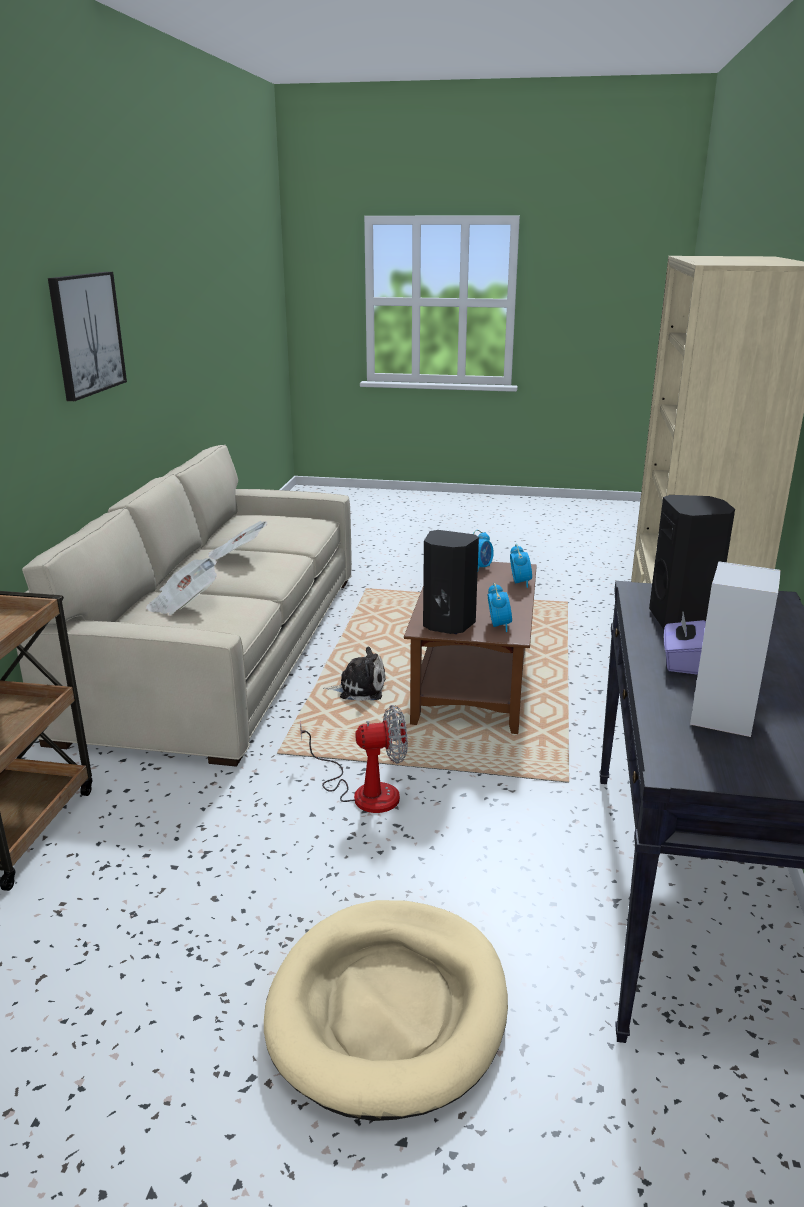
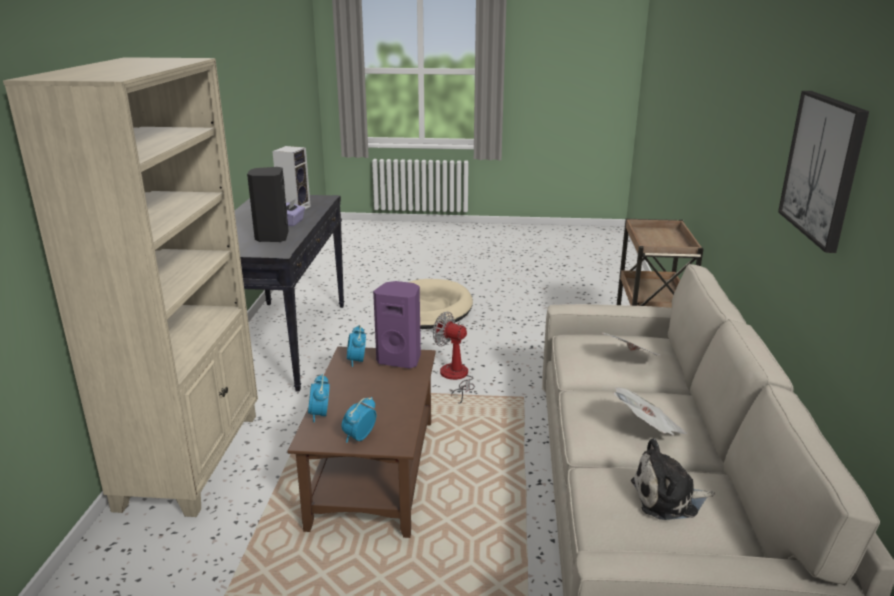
camera: 175 degrees right, 0 degrees up
(359, 688) = (482, 458): plush toy -> plush toy (668, 498)
(364, 791) = (455, 378): fan -> fan turned 45 degrees clockwise
(447, 625) = (400, 359): black speaker -> purple speaker

